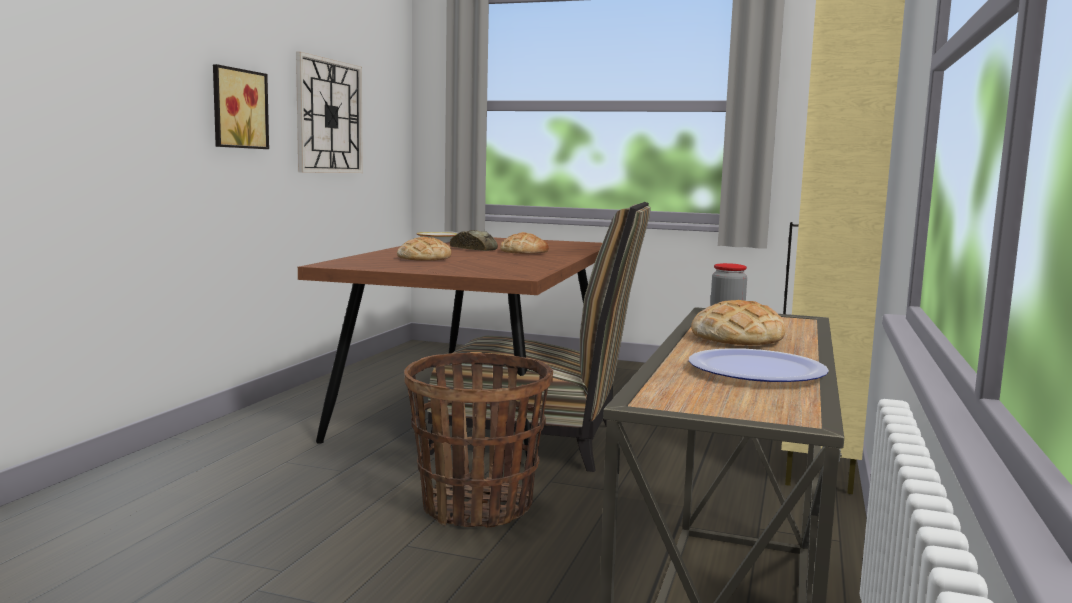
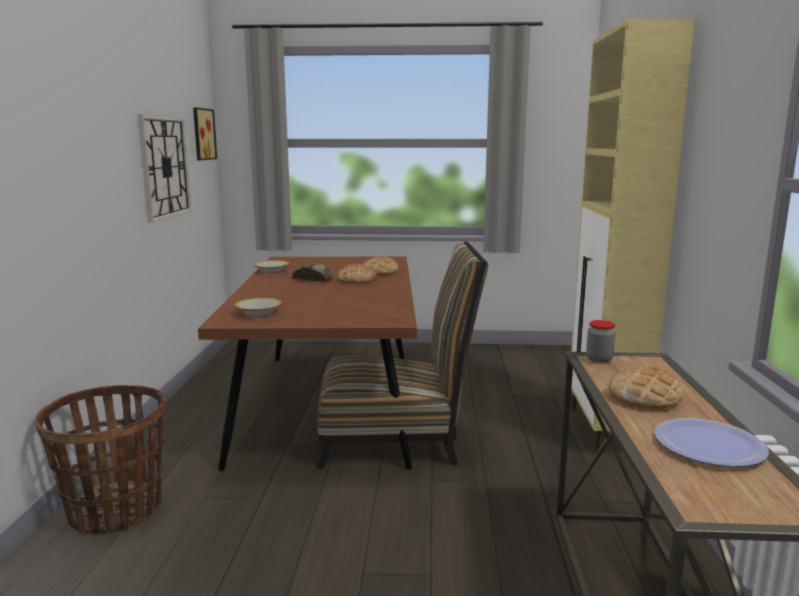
camera: 15 degrees left, 5 degrees up
(237, 108) = (101, 177): picture -> picture (202, 134)
(376, 262) = (258, 313): none -> bowl
(424, 258) = (290, 301): bread -> bread (380, 271)
(477, 507) = (393, 519): basket -> basket (115, 511)

